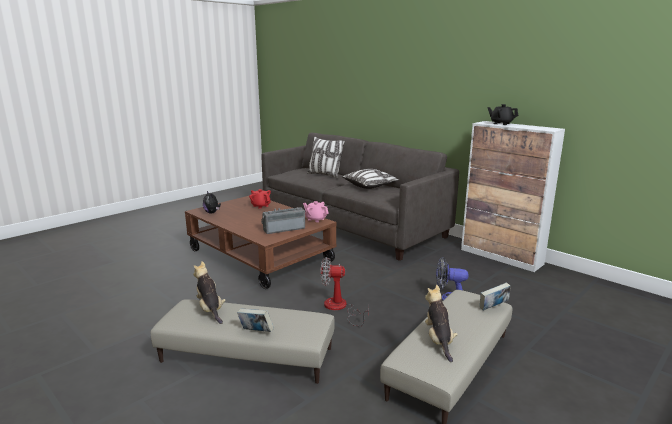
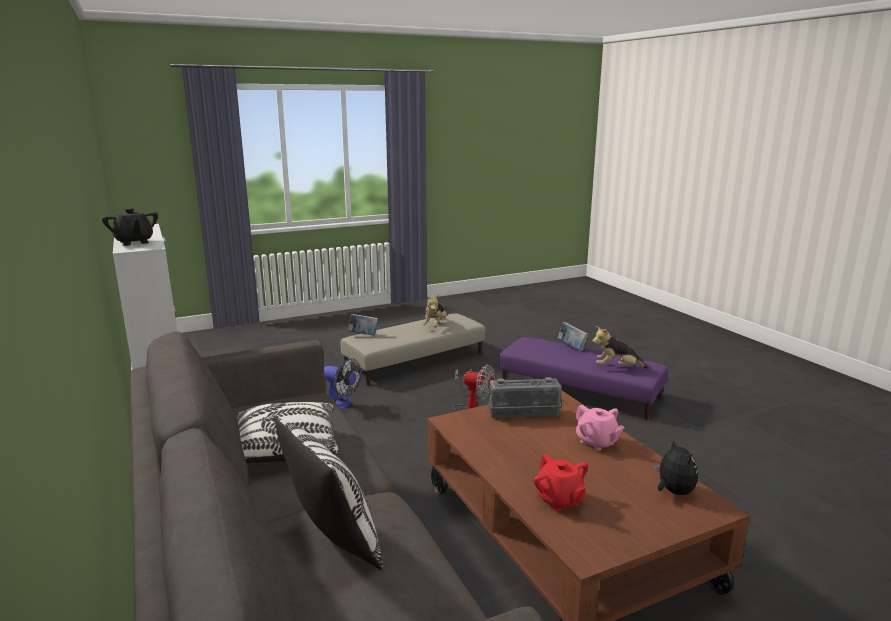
camera: 160 degrees left, 0 degrees up
(210, 310) = (617, 367): plush toy -> plush toy turned 105 degrees clockwise
(246, 355) = (580, 391): beige ottoman -> purple ottoman
(315, 219) = (458, 429): pink teapot -> pink teapot (596, 442)

